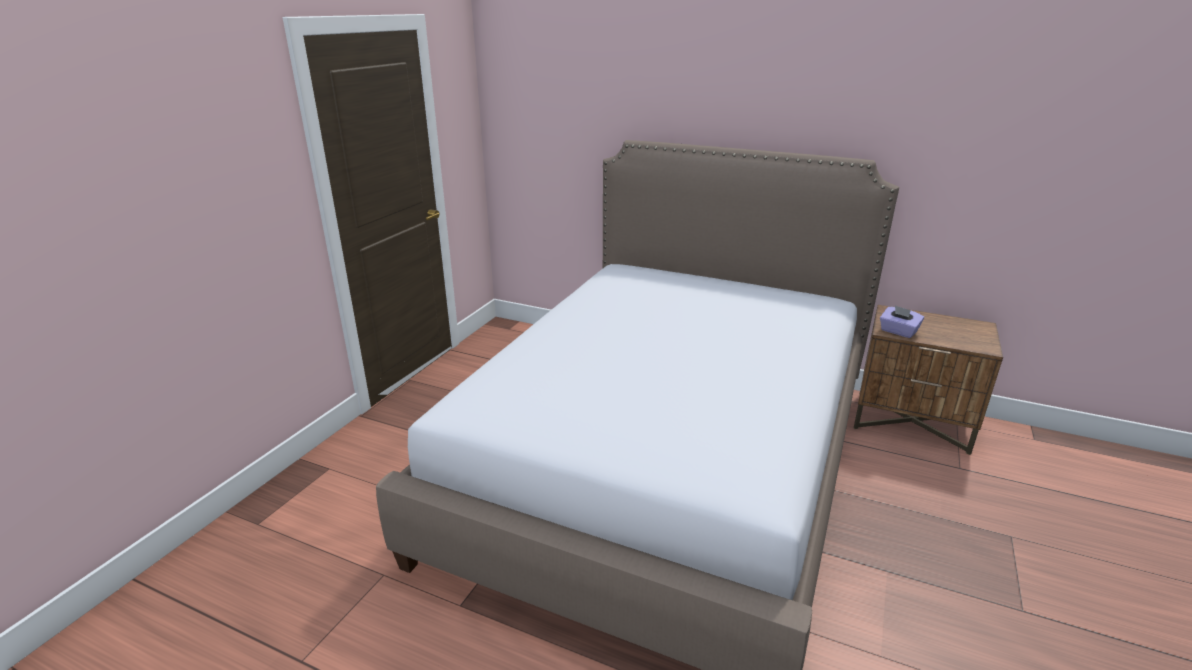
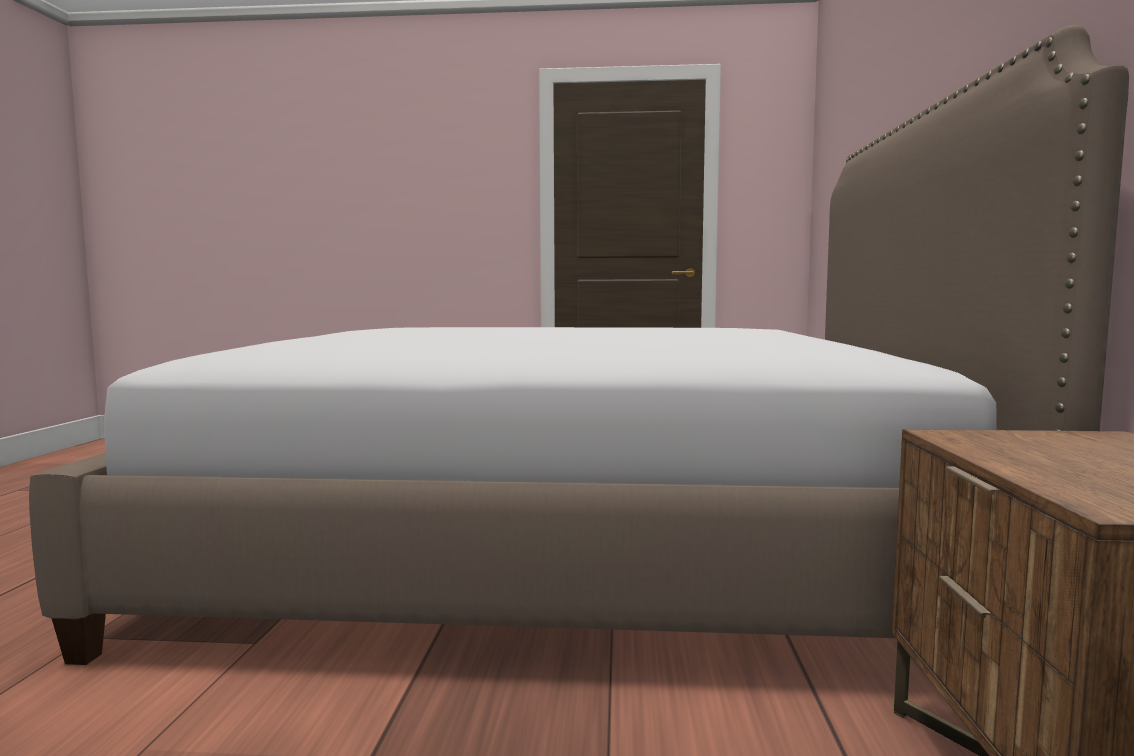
camera: 70 degrees right, 20 degrees down
(898, 332) = (976, 440): purple tissue box -> none

